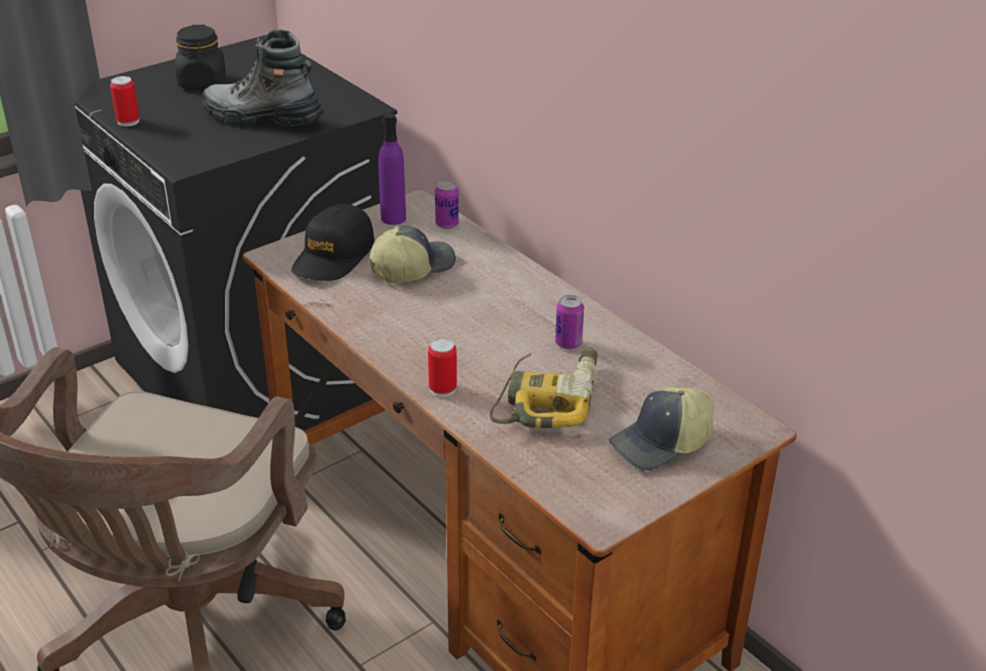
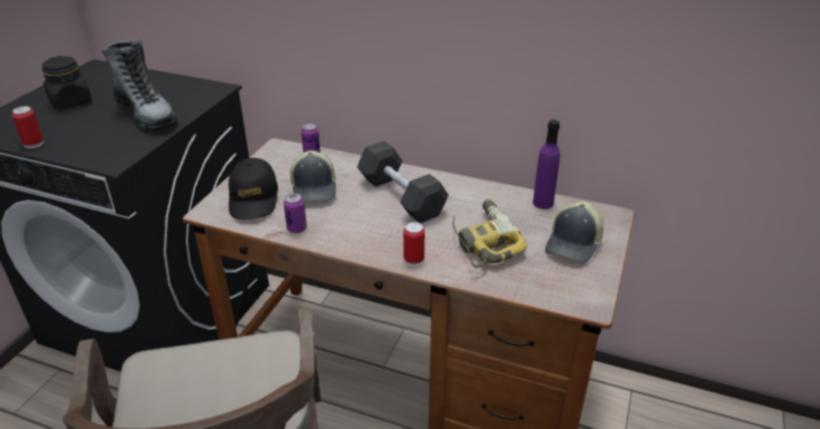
camera: 30 degrees left, 0 degrees up
(263, 118) = (146, 114): boot -> boot turned 120 degrees counterclockwise
(393, 218) = (271, 161): purple bottle -> purple bottle (543, 203)
(411, 267) = (315, 188): cap -> cap turned 150 degrees clockwise
(502, 310) = (401, 197): none -> black dumbbell
(568, 343) = (460, 203): can -> can (297, 228)

